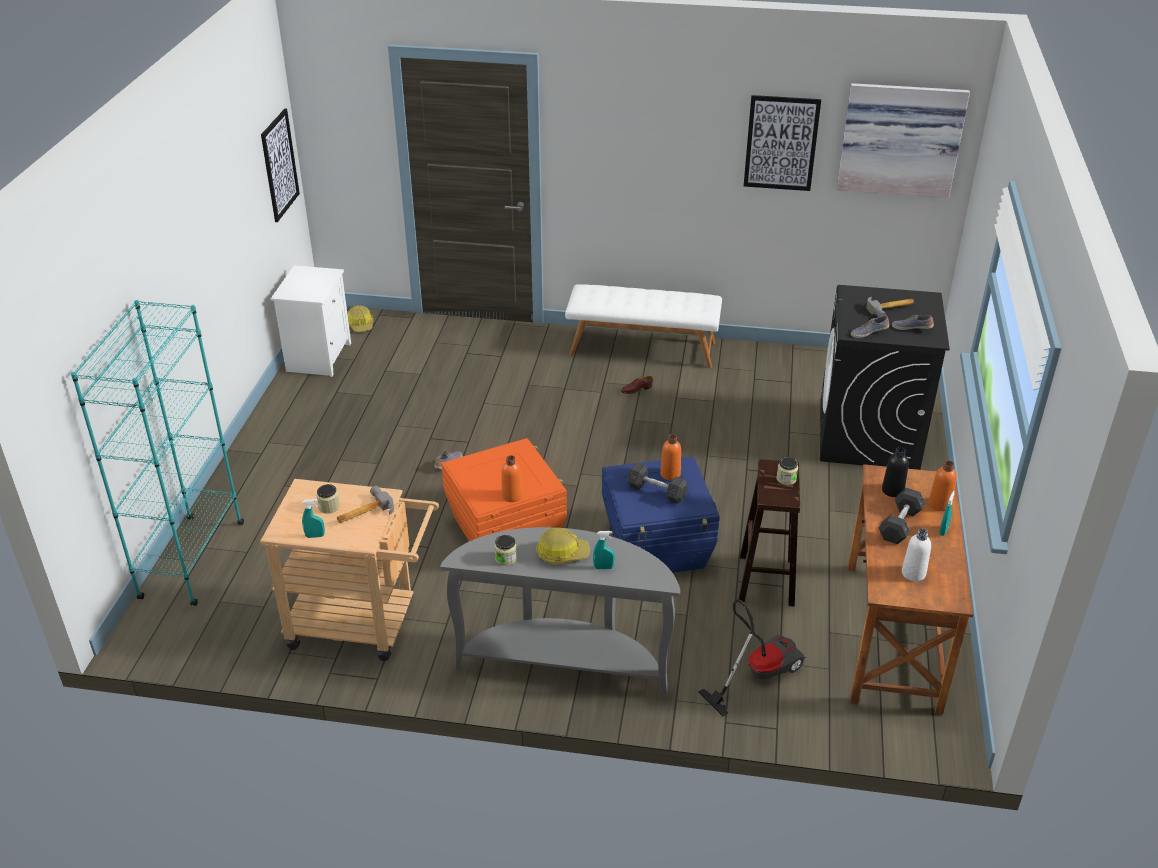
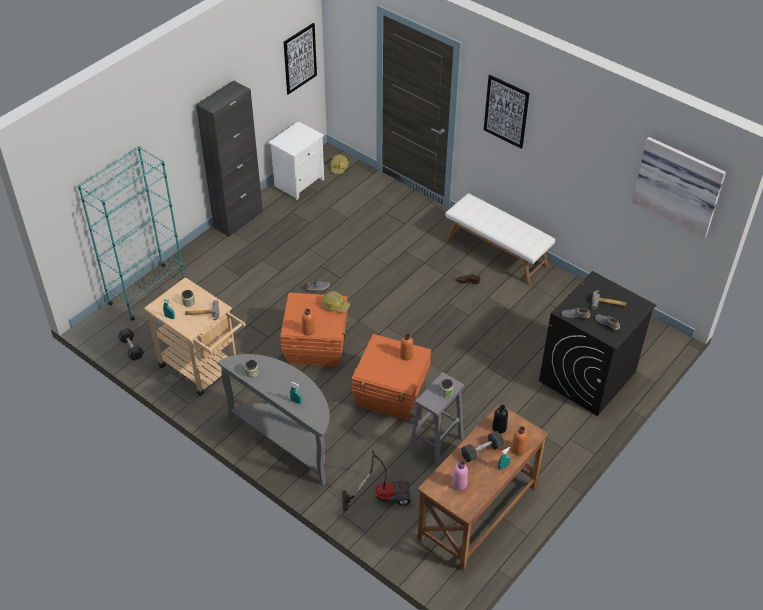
camera: 30 degrees right, 10 degrees up
(264, 425) = (238, 219): none -> black cabinet
(562, 553) = (282, 383): hard hat -> hard hat (335, 305)
(656, 491) = (389, 363): grey dumbbell -> grey dumbbell (131, 348)
(657, 547) = (391, 394): blue storage box -> orange storage box
(766, 579) = (436, 443): brown stool -> grey stool
(781, 143) = (602, 156): picture -> picture (506, 111)
(913, 573) = (459, 484): white bottle -> pink bottle

